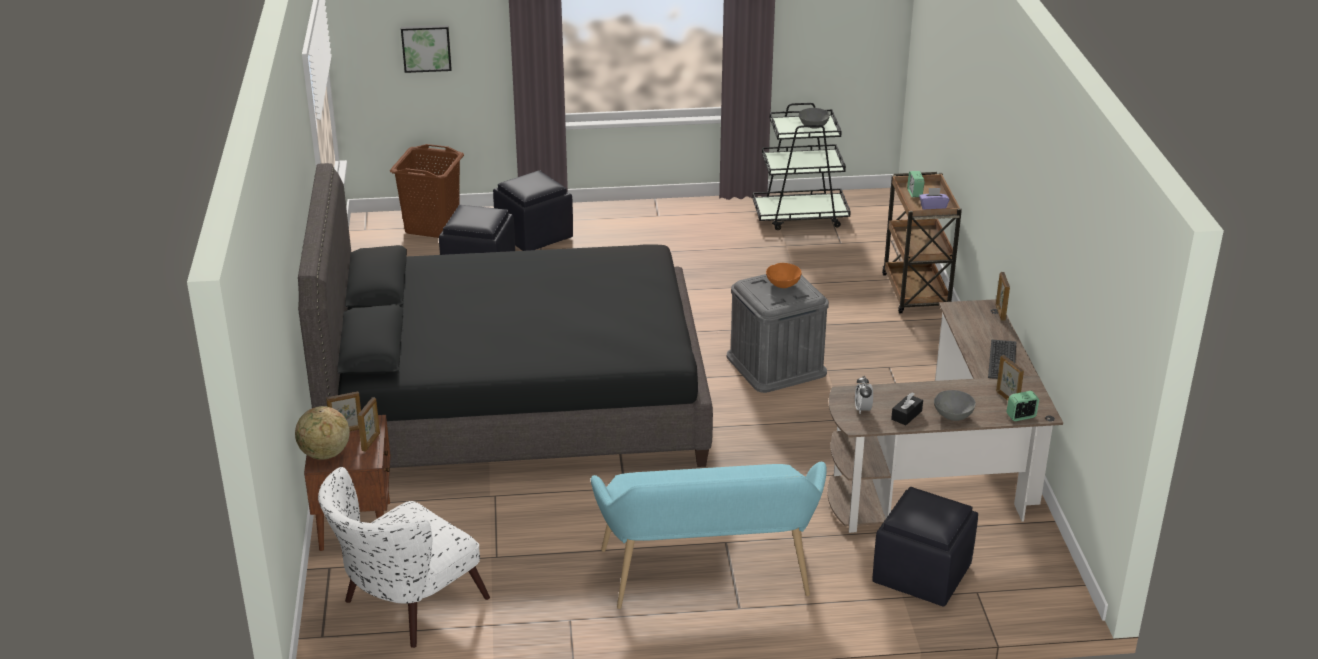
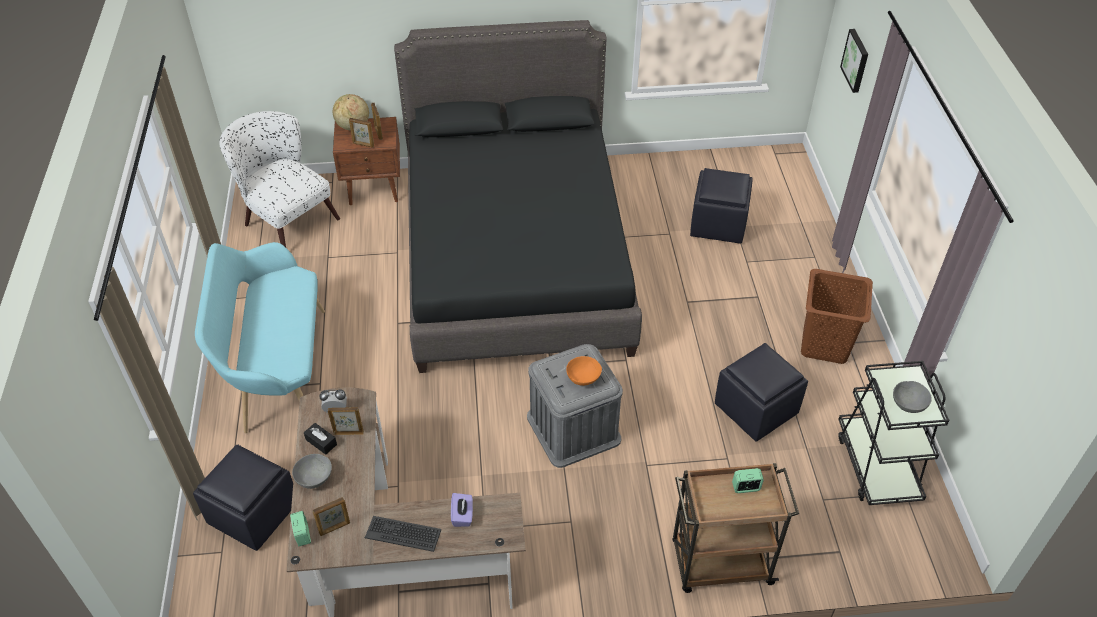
camera: 90 degrees right, 15 degrees up
(432, 226) = (788, 191): brown laundry basket -> brown laundry basket (824, 344)
(534, 235) = (787, 255): black ottoman -> black ottoman (757, 409)
(933, 208) = (711, 501): purple tissue box -> purple tissue box (462, 515)
(1000, 313) = (494, 546): picture frame -> picture frame (348, 432)

